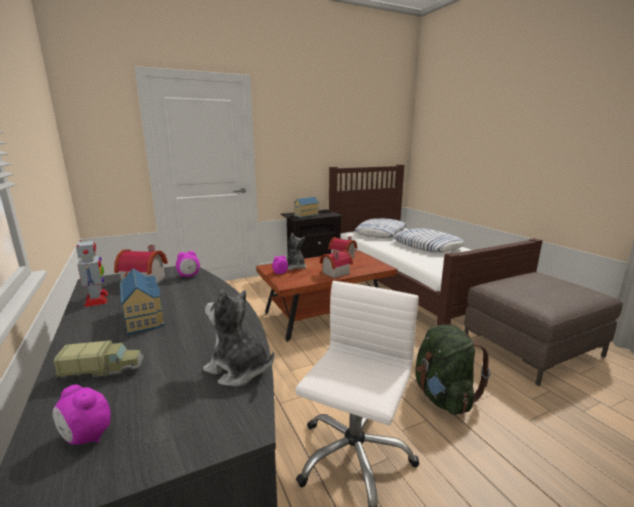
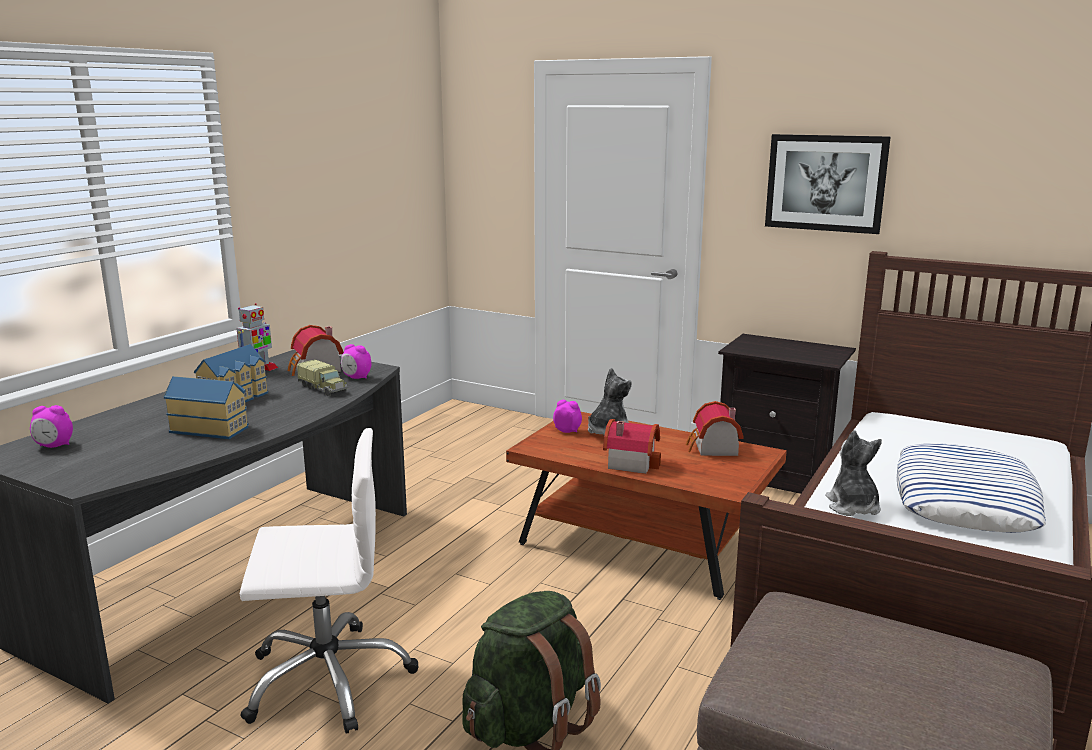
camera: 55 degrees right, 0 degrees up
(86, 437) = (54, 446): alarm clock -> alarm clock turned 90 degrees counterclockwise
(104, 372) = (134, 421): toy truck -> toy truck (323, 389)
(238, 370) = (165, 459): plush toy -> plush toy (852, 507)
(305, 215) = (769, 348): toy house -> toy house (210, 428)
(308, 138) = (825, 183): none -> picture
(380, 232) = (949, 438): pillow -> none

